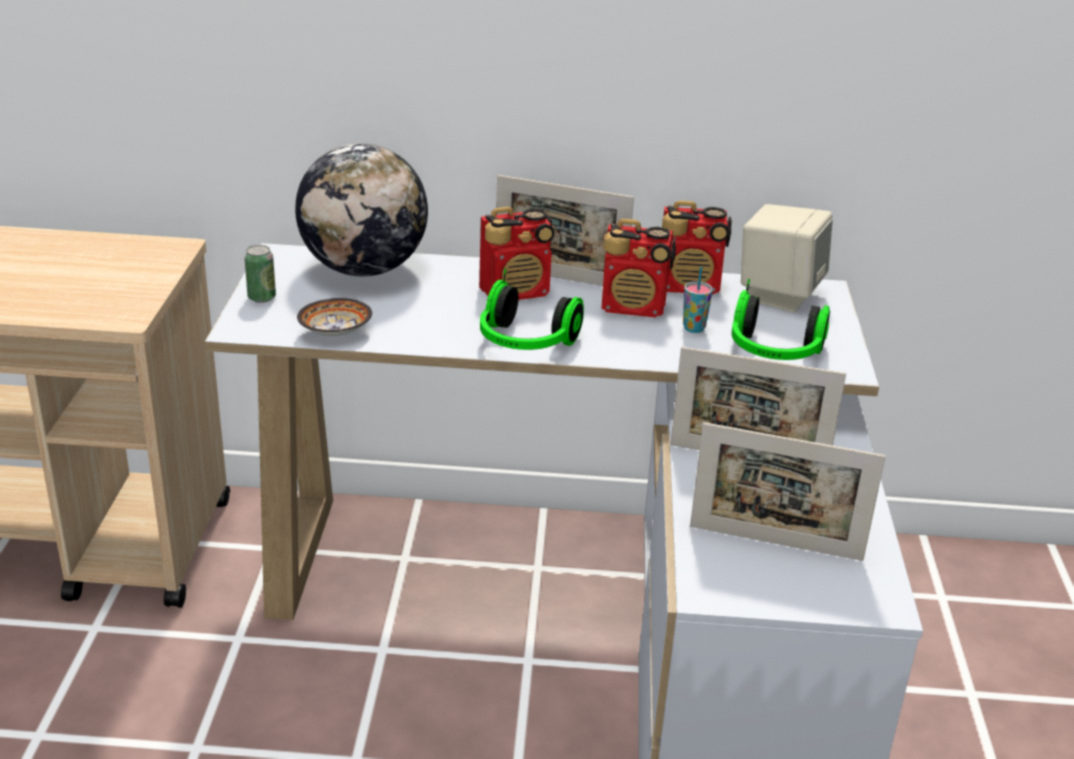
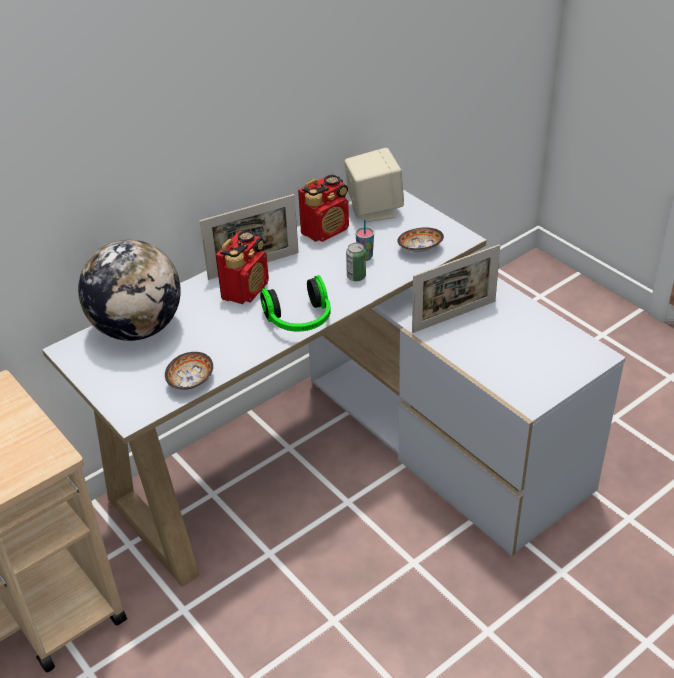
camera: 40 degrees left, 10 degrees up
(261, 297) = (109, 387): can -> can (356, 277)
(634, 307) = (319, 262): radio -> none
(774, 353) = (420, 249): headphones -> bowl
(775, 542) = (523, 355): picture frame -> none

